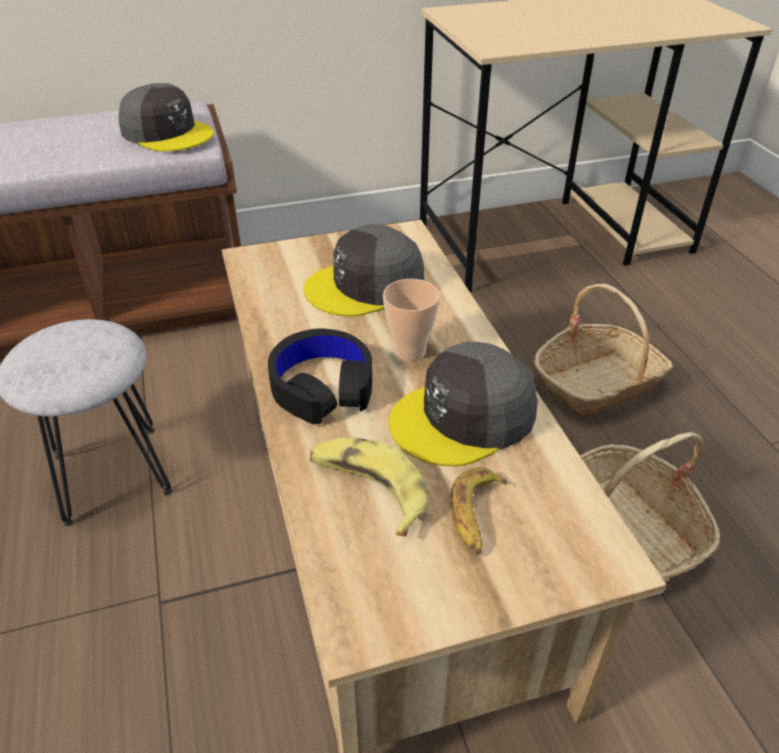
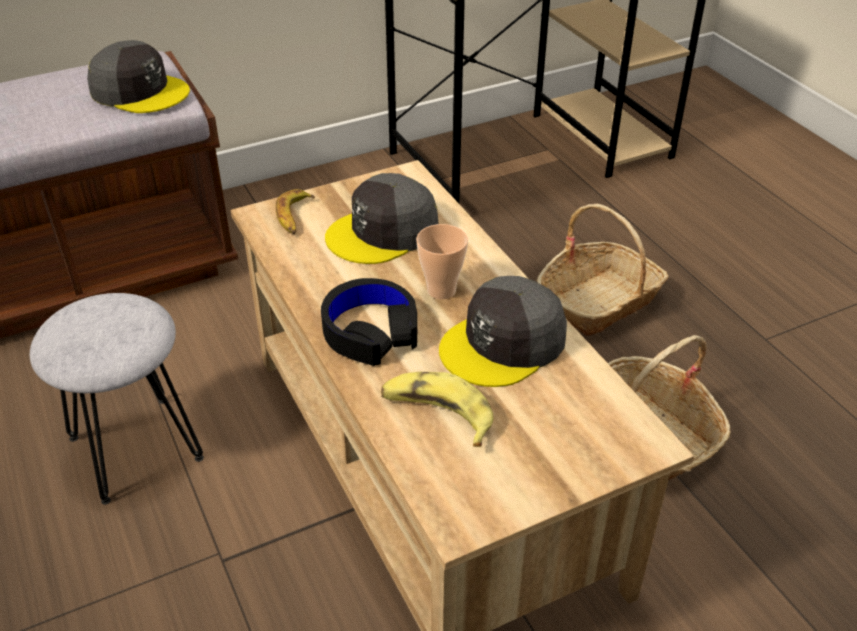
camera: 10 degrees left, 0 degrees up
(476, 516) = (533, 424): banana -> banana (294, 217)

